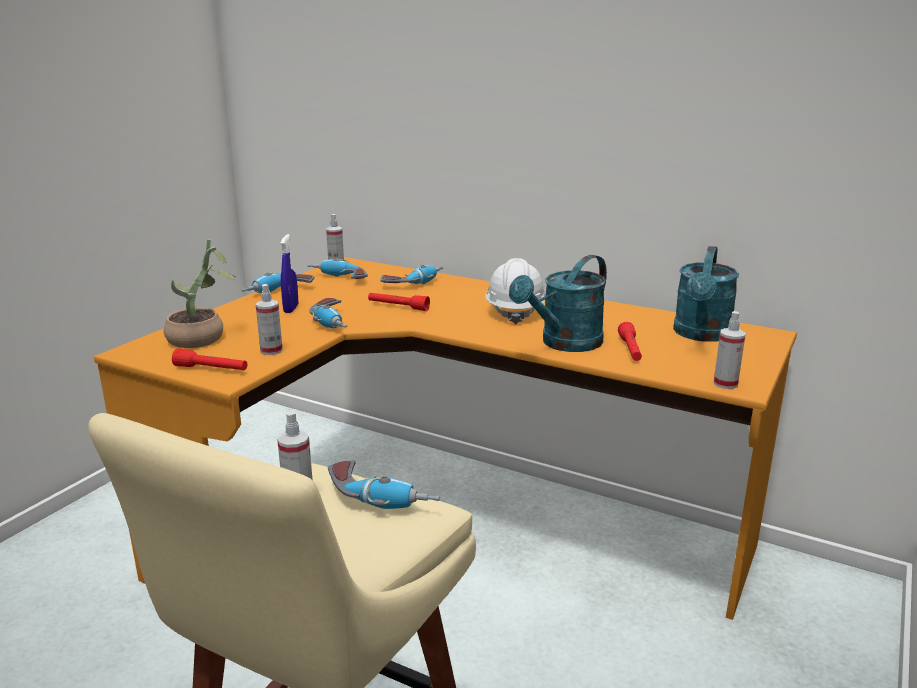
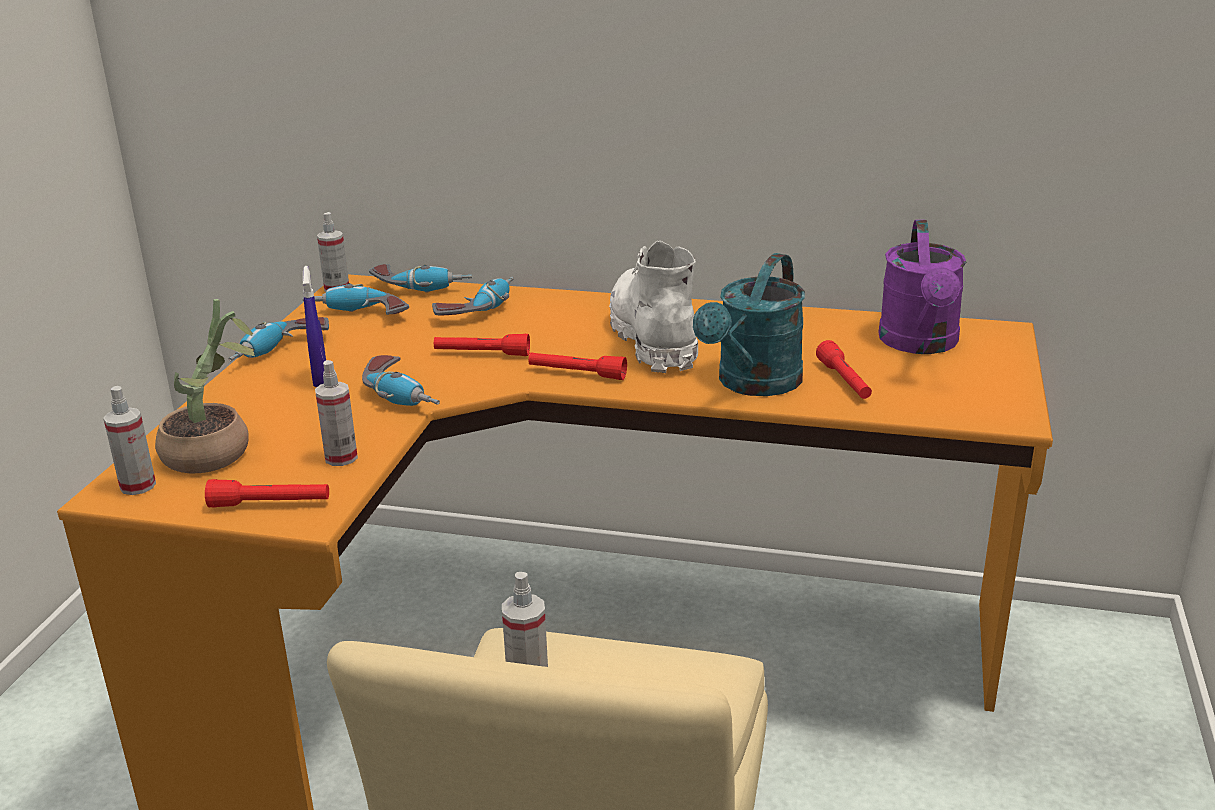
camera: 15 degrees left, 5 degrees up
(382, 498) = (641, 664): power drill -> power drill (421, 287)
(450, 324) = (577, 374): none -> red flashlight
(515, 312) = (654, 340): white hard hat -> white boot
(701, 335) = (920, 344): turquoise watering can -> purple watering can
(725, 384) = (990, 416): spray bottle -> spray bottle (138, 486)

